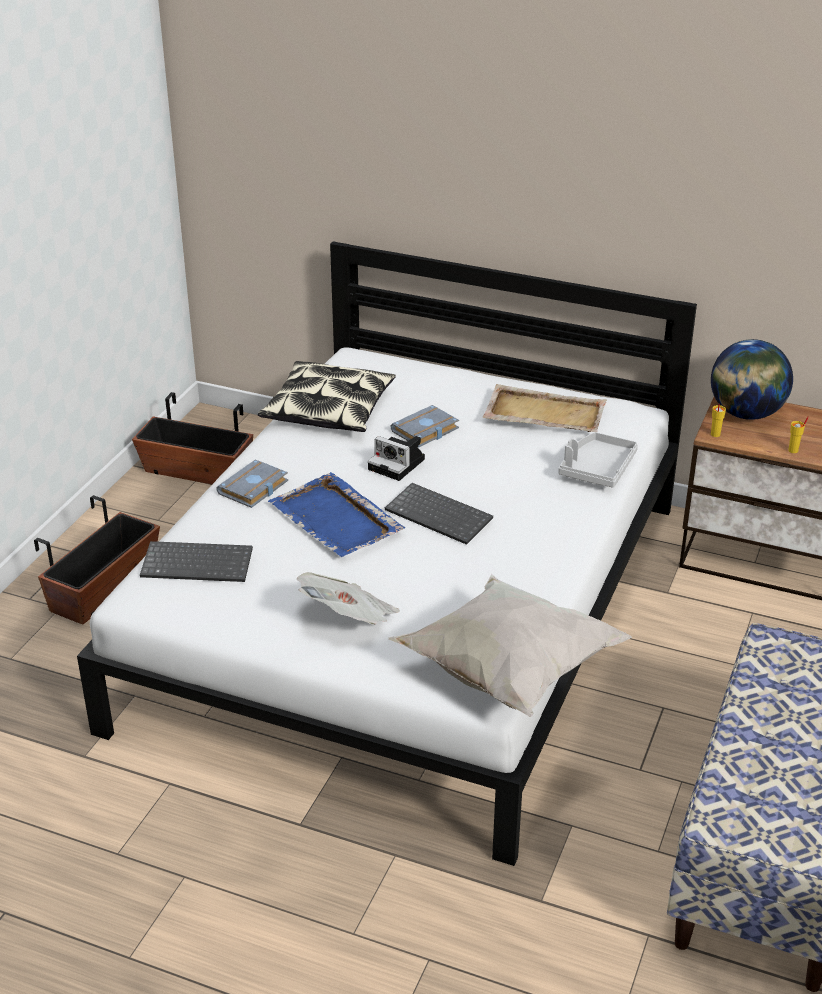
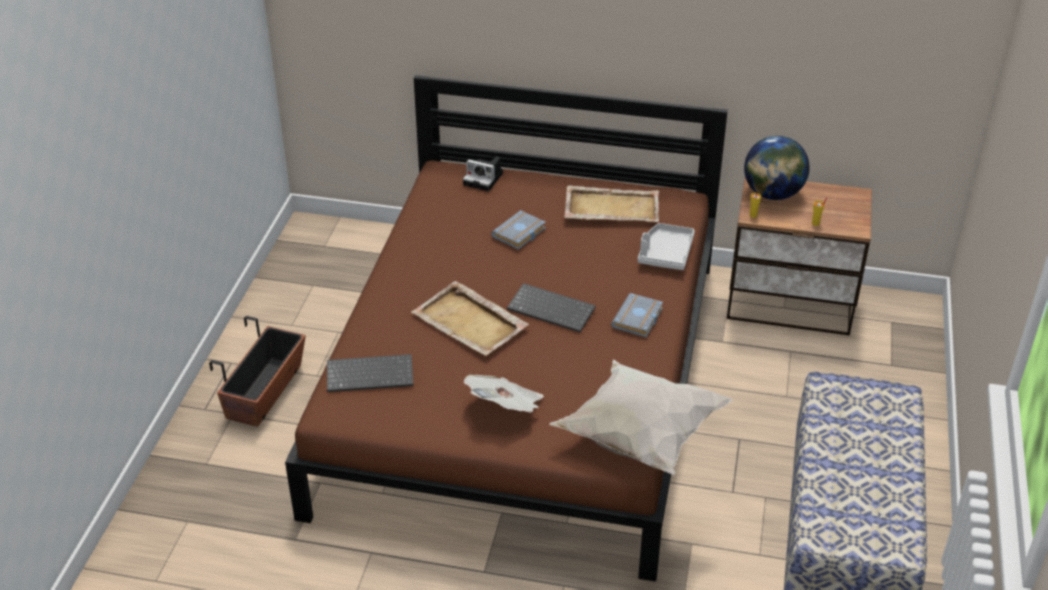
camera: 10 degrees left, 5 degrees up
(197, 471) = (312, 277): planter -> none
(254, 489) = (395, 302): grey book -> grey book (638, 319)
(329, 410) = (434, 222): pillow -> none
(336, 520) = (470, 322): blue tray -> beige tray
(398, 464) = (506, 267): camera -> camera (485, 179)
(412, 611) = (525, 382): white bed -> brown bed

